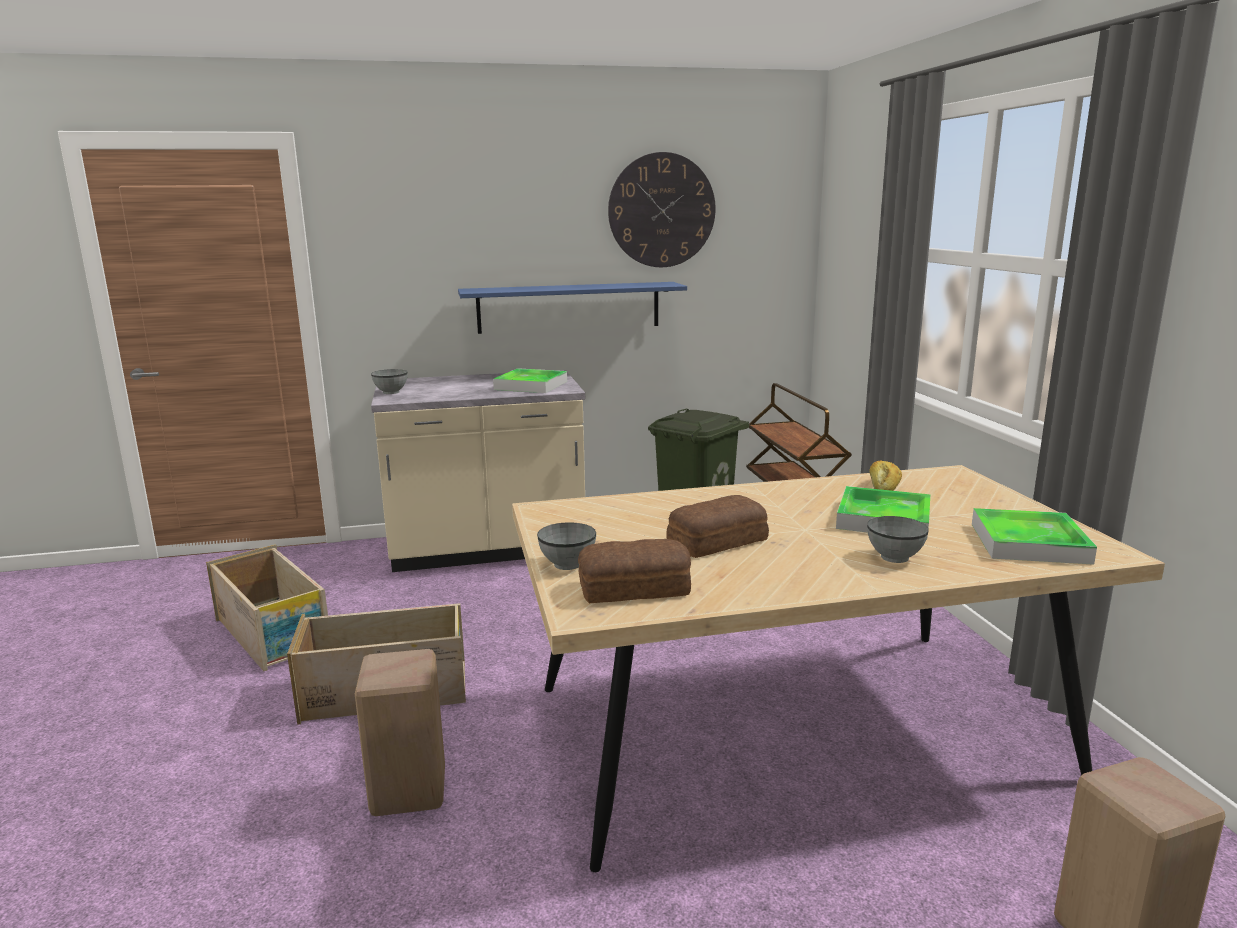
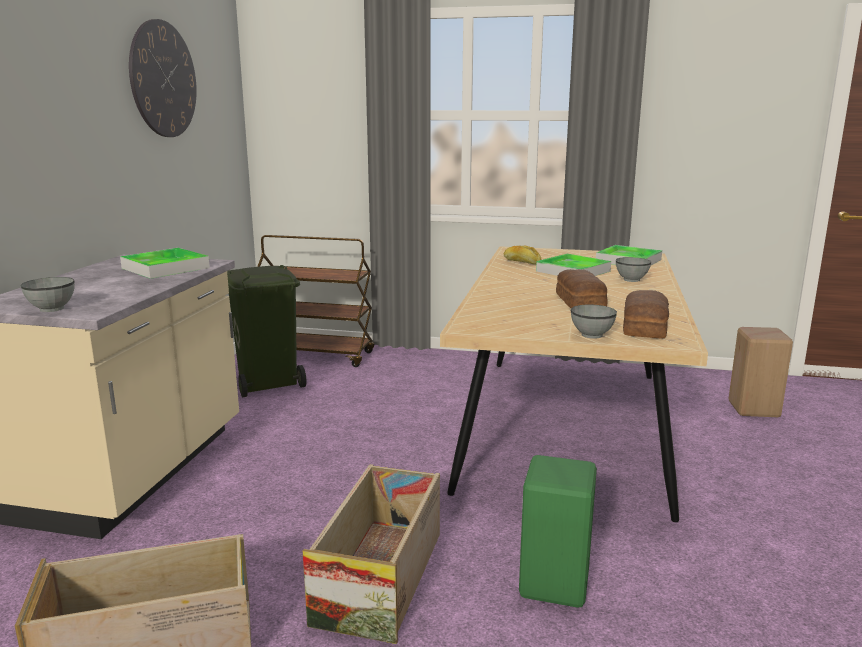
camera: 65 degrees left, 0 degrees up
(406, 790) = (552, 585): beige stool -> green stool
(569, 307) = (114, 184): blue shelf -> none

